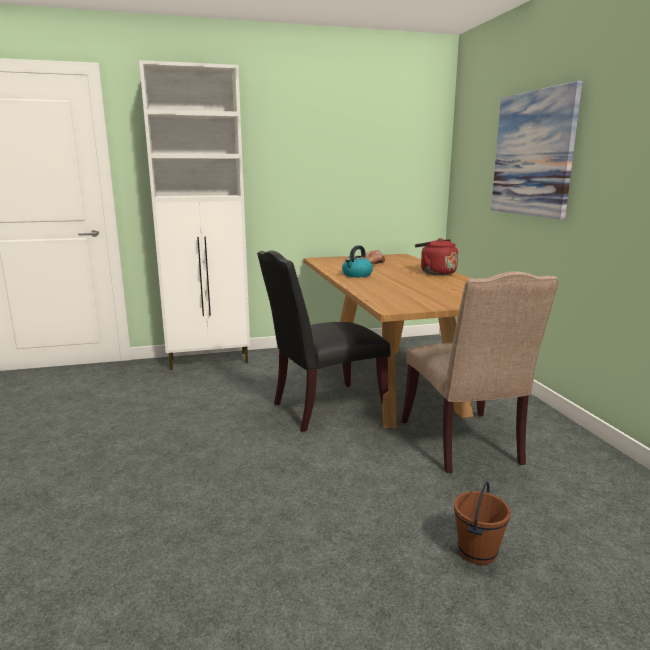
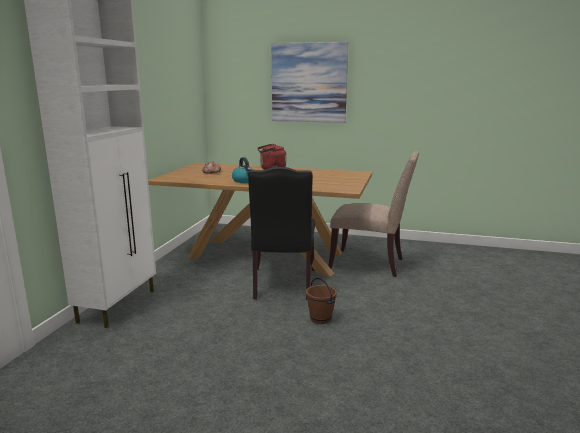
camera: 60 degrees left, 0 degrees up
(476, 552) = (466, 292): brown bucket -> brown bucket (320, 319)

